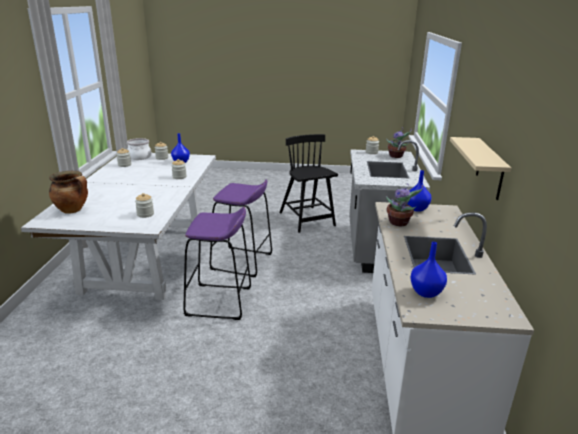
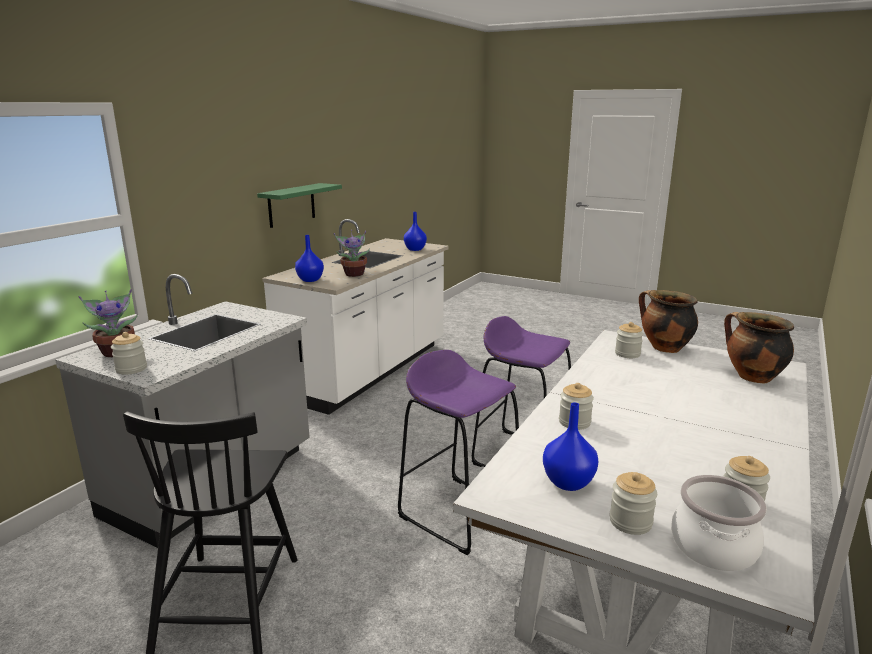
camera: 155 degrees left, 5 degrees down
(117, 223) = (664, 348): none -> cooking pot
(490, 169) = (291, 205): beige shelf -> green shelf

